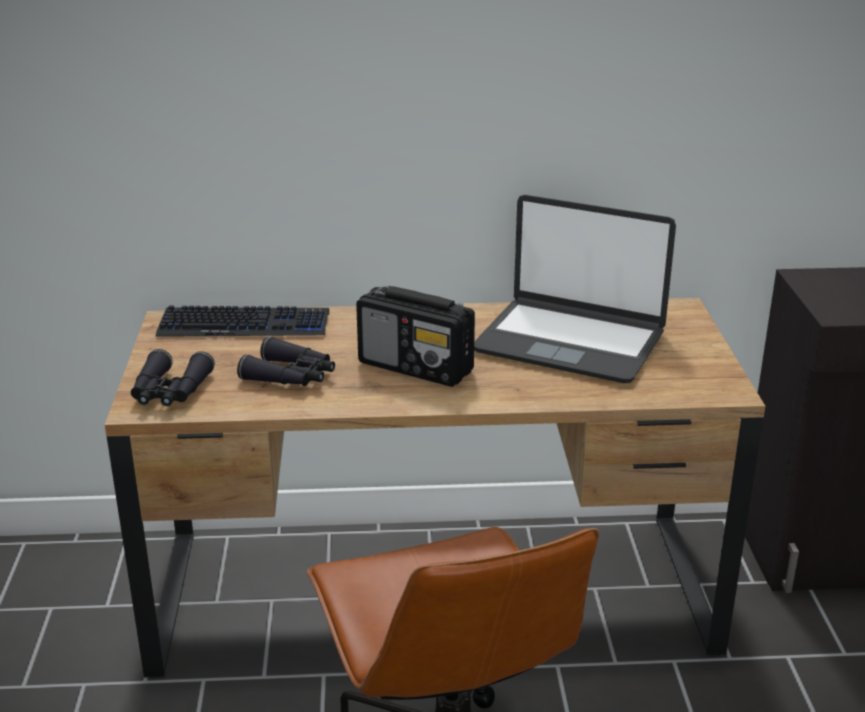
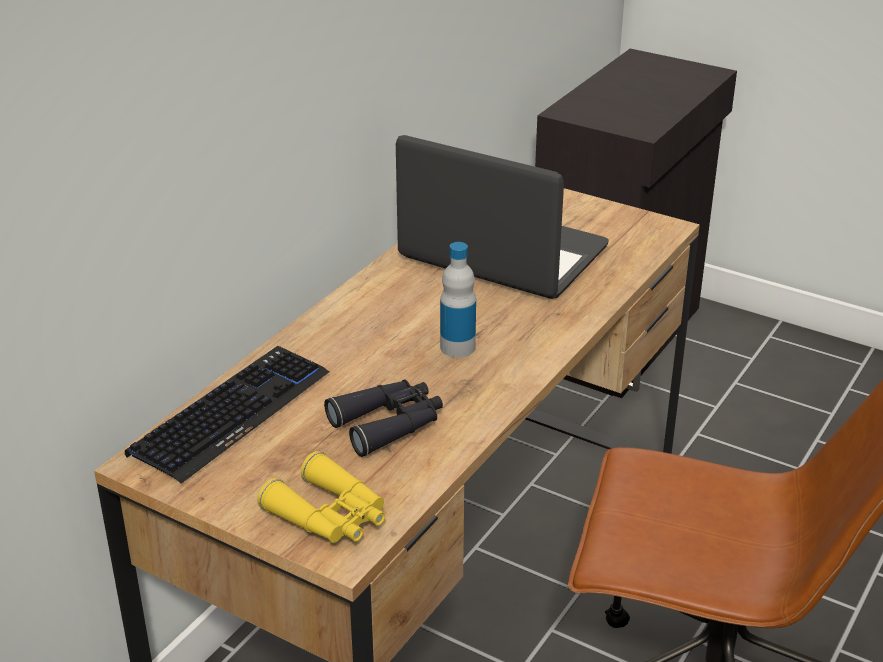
camera: 55 degrees left, 5 degrees up
(170, 392) = (330, 516): black binoculars -> yellow binoculars
(416, 367) = (457, 347): radio -> bottle
(570, 342) = (502, 255): laptop -> laptop turned 120 degrees counterclockwise

